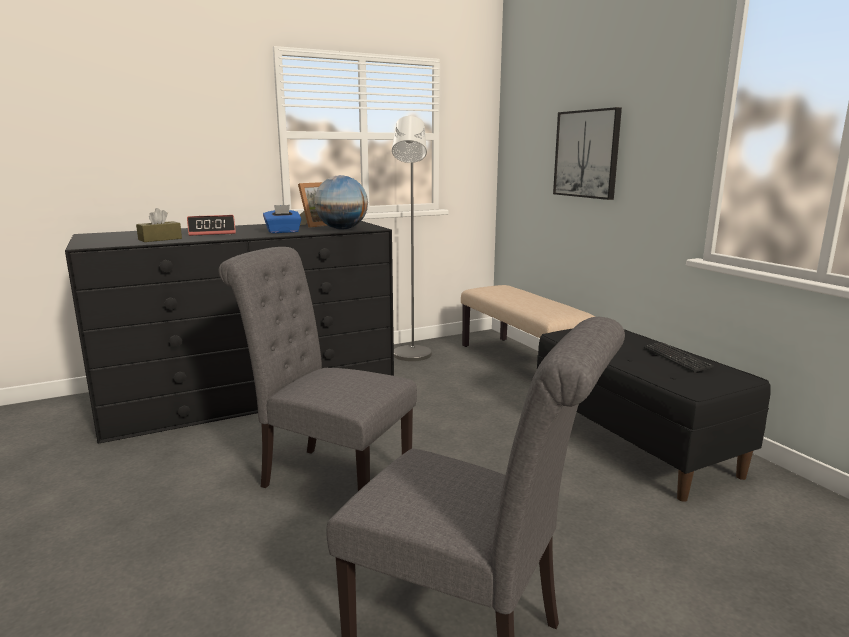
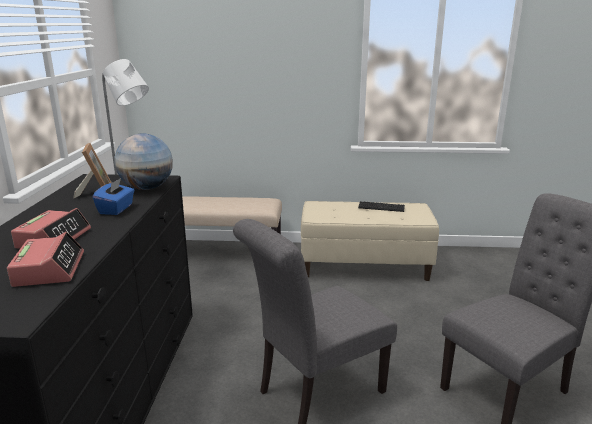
camera: 60 degrees left, 5 degrees up
(160, 239) = (49, 269): brown tissue box -> alarm clock
(587, 154) = (245, 81): picture -> none
(634, 442) = (365, 266): black bench -> beige bench

